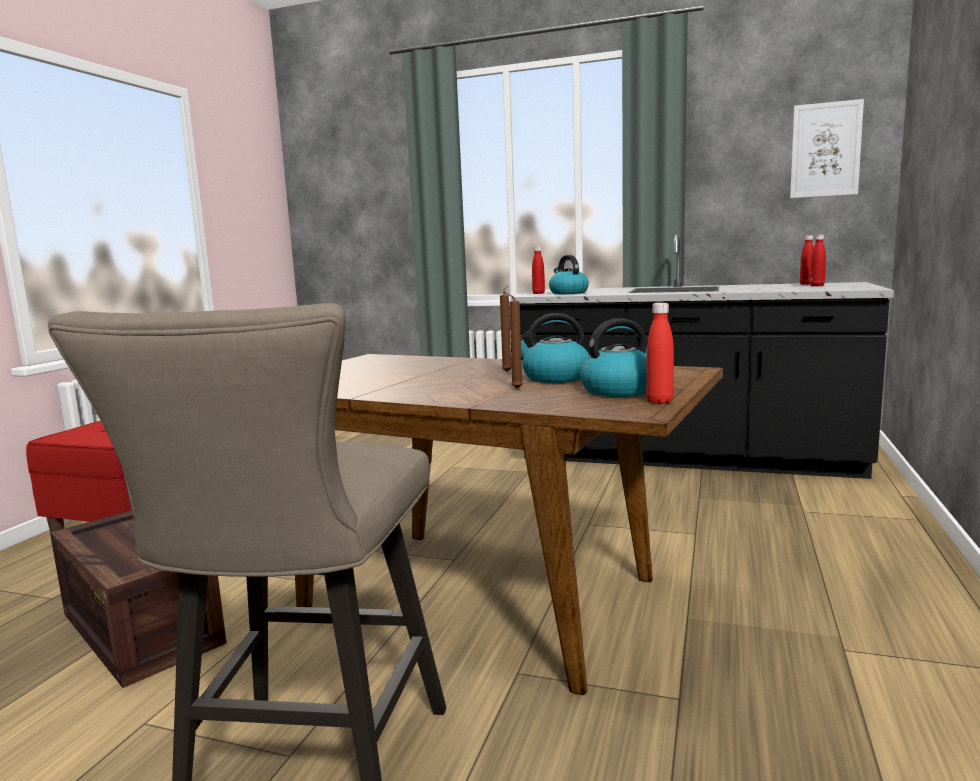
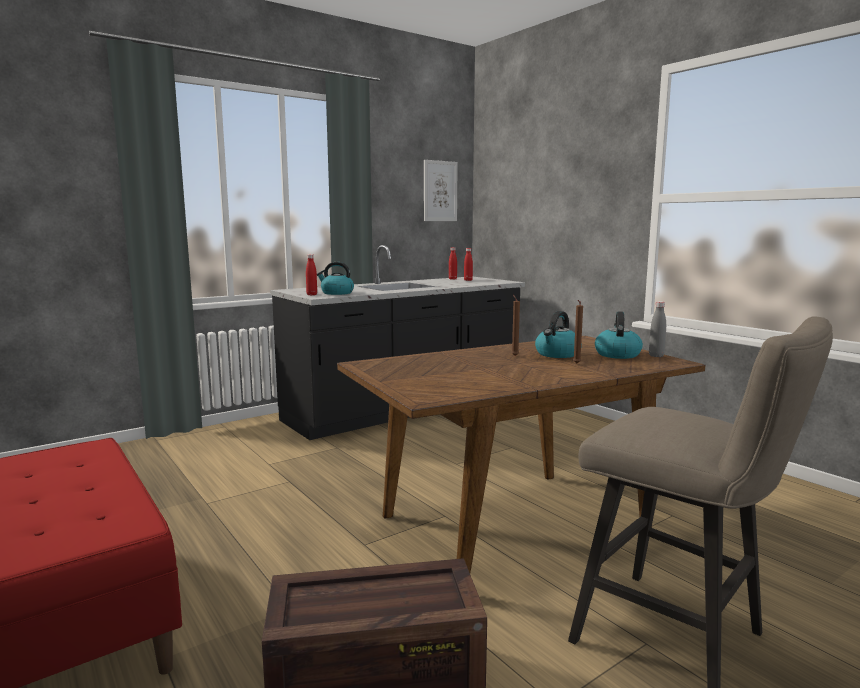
camera: 55 degrees left, 0 degrees up
(659, 401) = (656, 356): red bottle -> grey bottle

